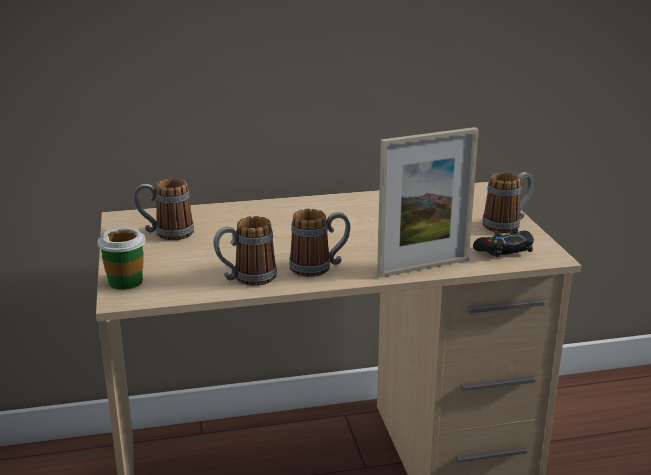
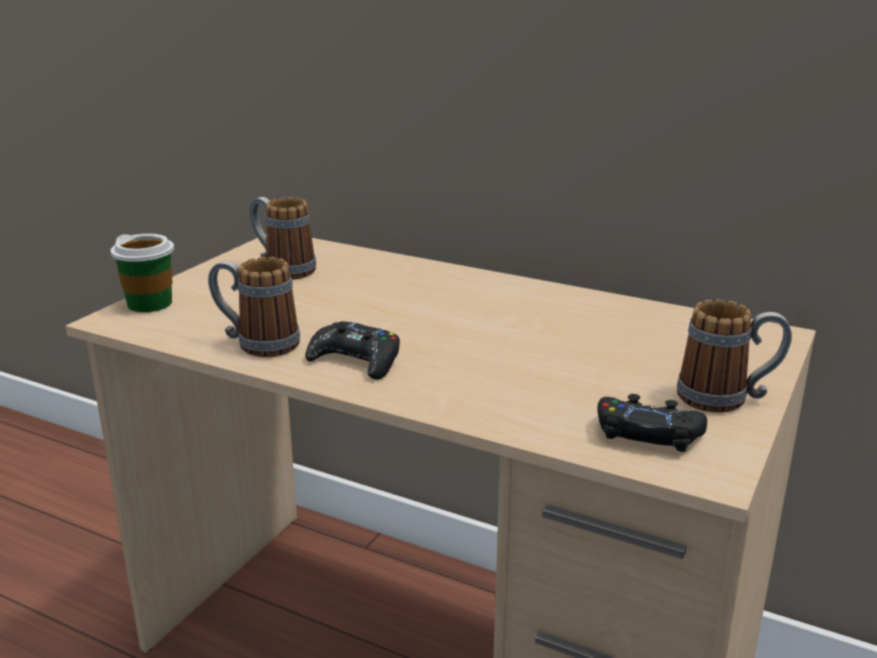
camera: 40 degrees right, 0 degrees up
(319, 267) = (356, 361): mug -> black game controller
(423, 267) = (482, 411): picture frame -> none

